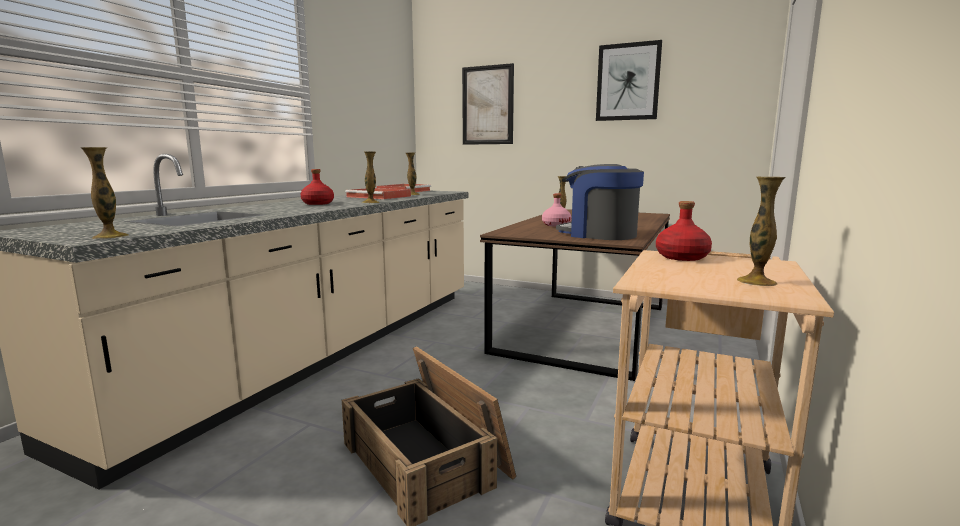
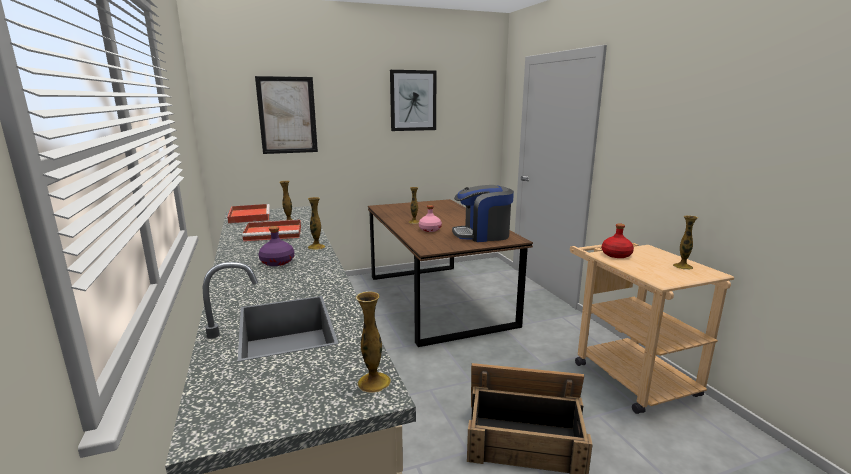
camera: 45 degrees left, 5 degrees up
(318, 203) = (277, 262): red bottle -> purple bottle

